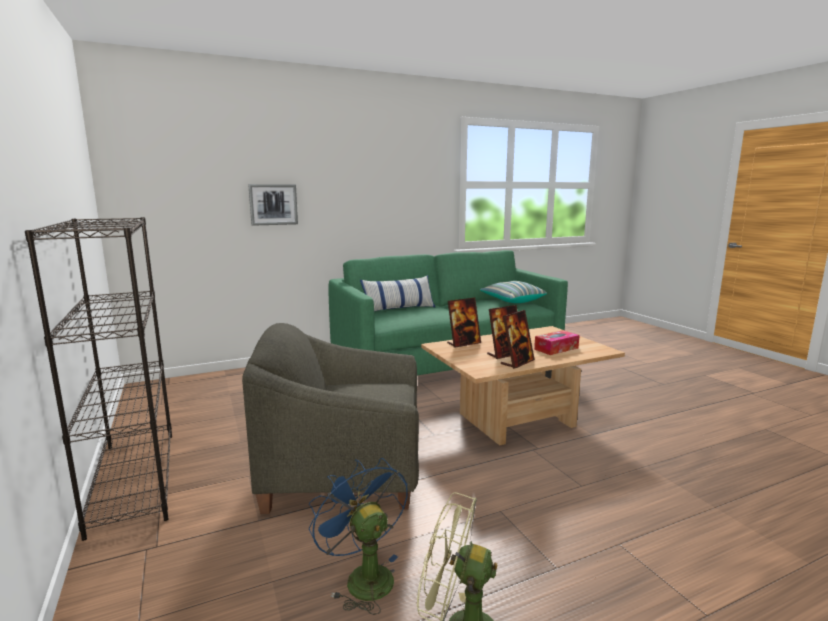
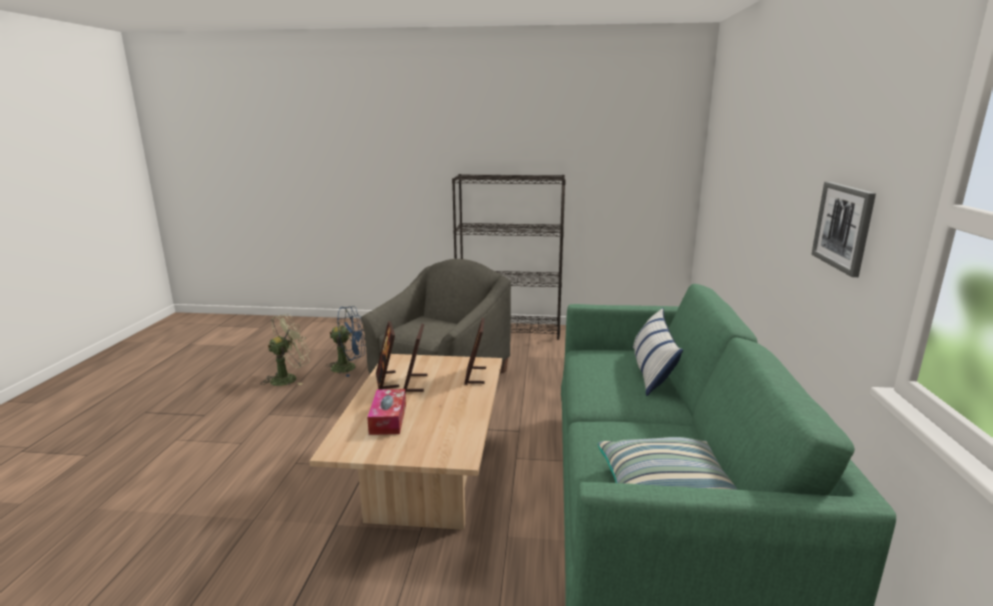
camera: 120 degrees right, 5 degrees up
(273, 204) = (750, 192): picture -> picture (843, 227)

